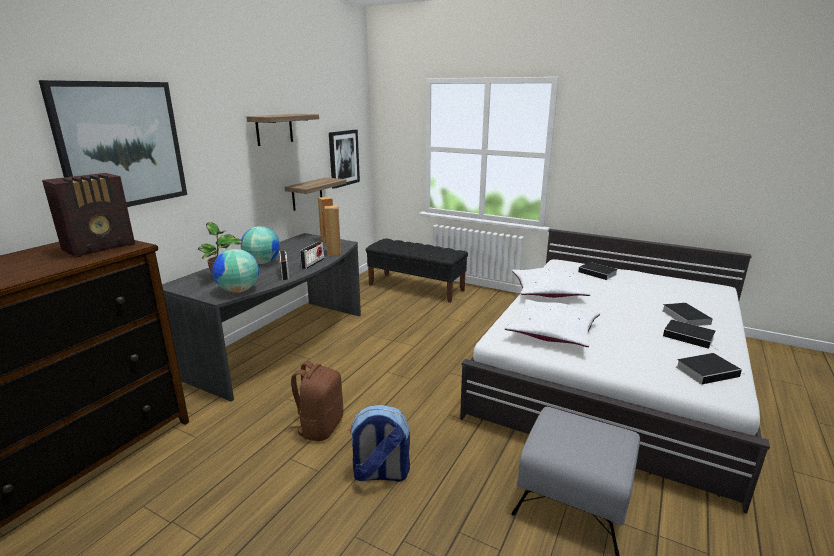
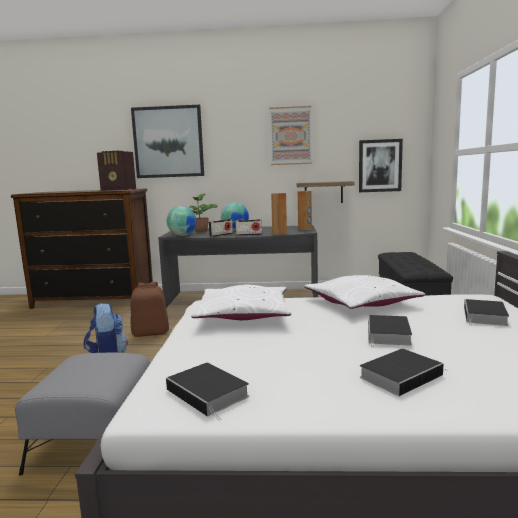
camera: 65 degrees right, 10 degrees down
(274, 129) = (290, 136): shelf -> picture
(690, 337) = (320, 381): book -> book (389, 334)

